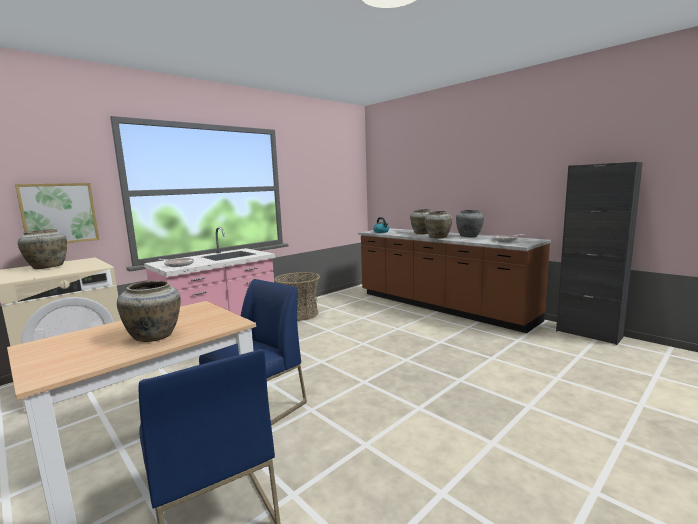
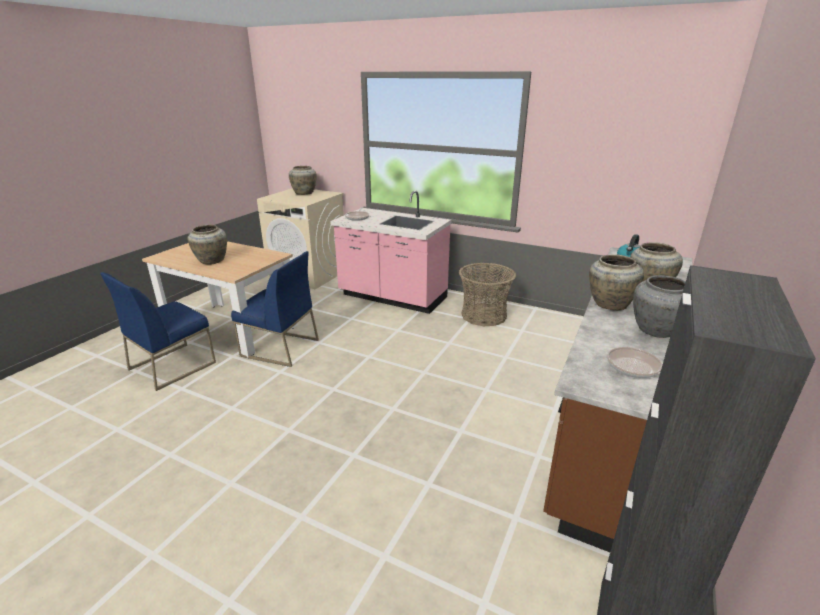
camera: 70 degrees right, 15 degrees up
(59, 213) = (327, 154): picture -> none

